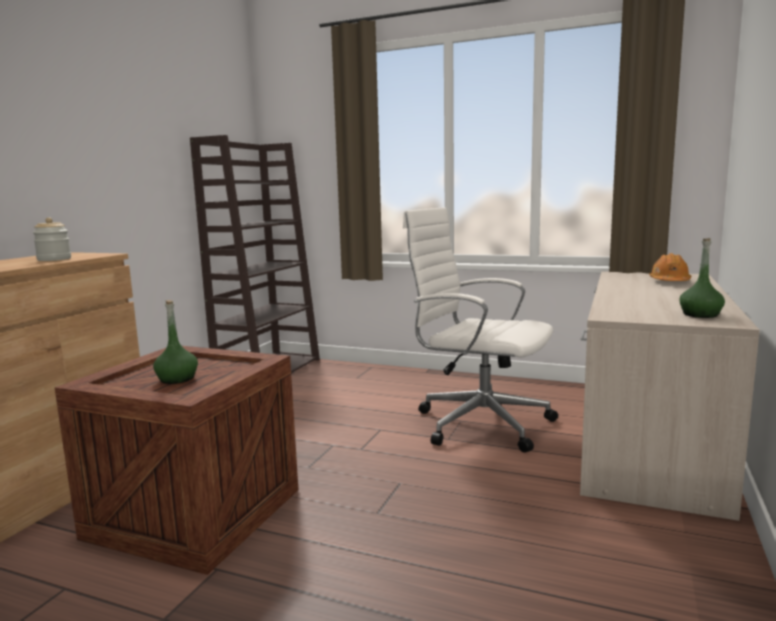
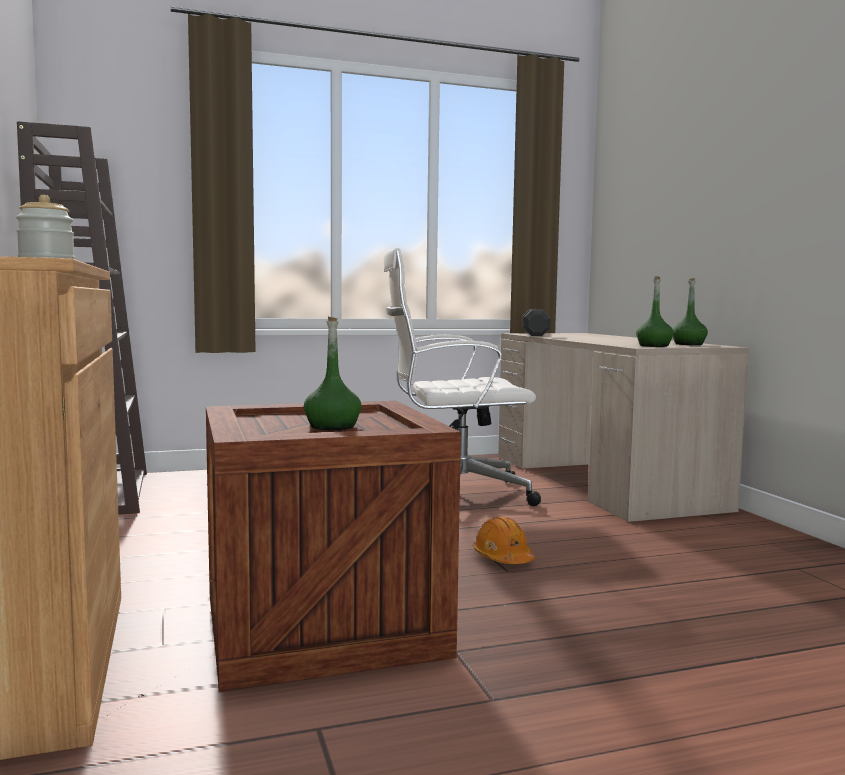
camera: 40 degrees left, 5 degrees down
(620, 277) = (535, 334): none -> black dumbbell
(633, 316) = (653, 346): none -> green bottle
(669, 282) = (585, 335): orange hard hat -> orange hard hat (503, 558)

